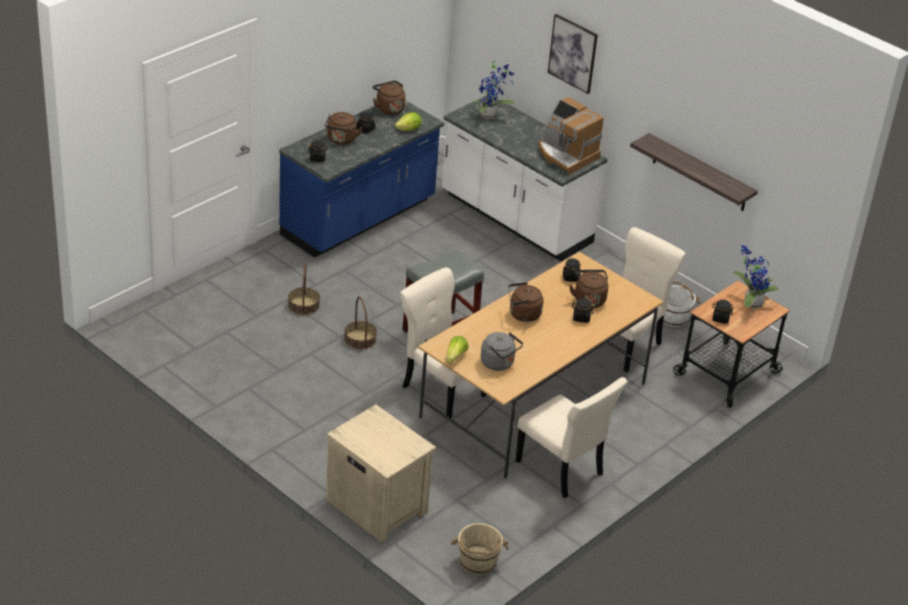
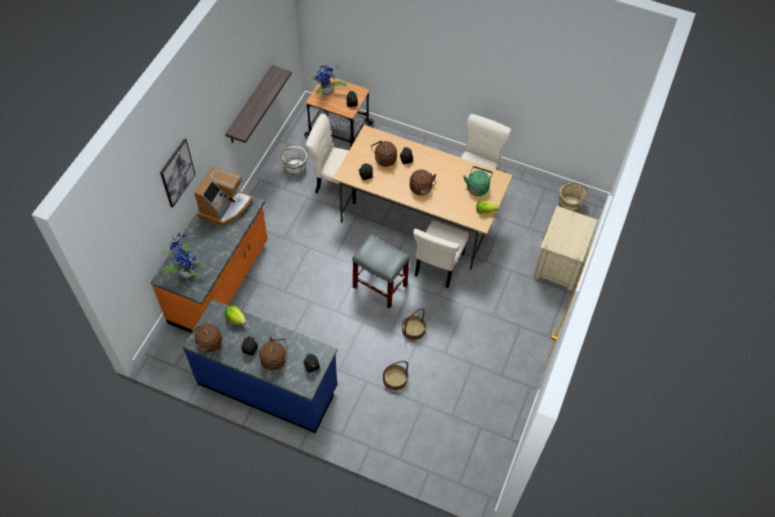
camera: 110 degrees left, 20 degrees up
(499, 363) = (477, 187): grey kettle -> green kettle
(515, 220) = (220, 283): white counter -> orange counter

